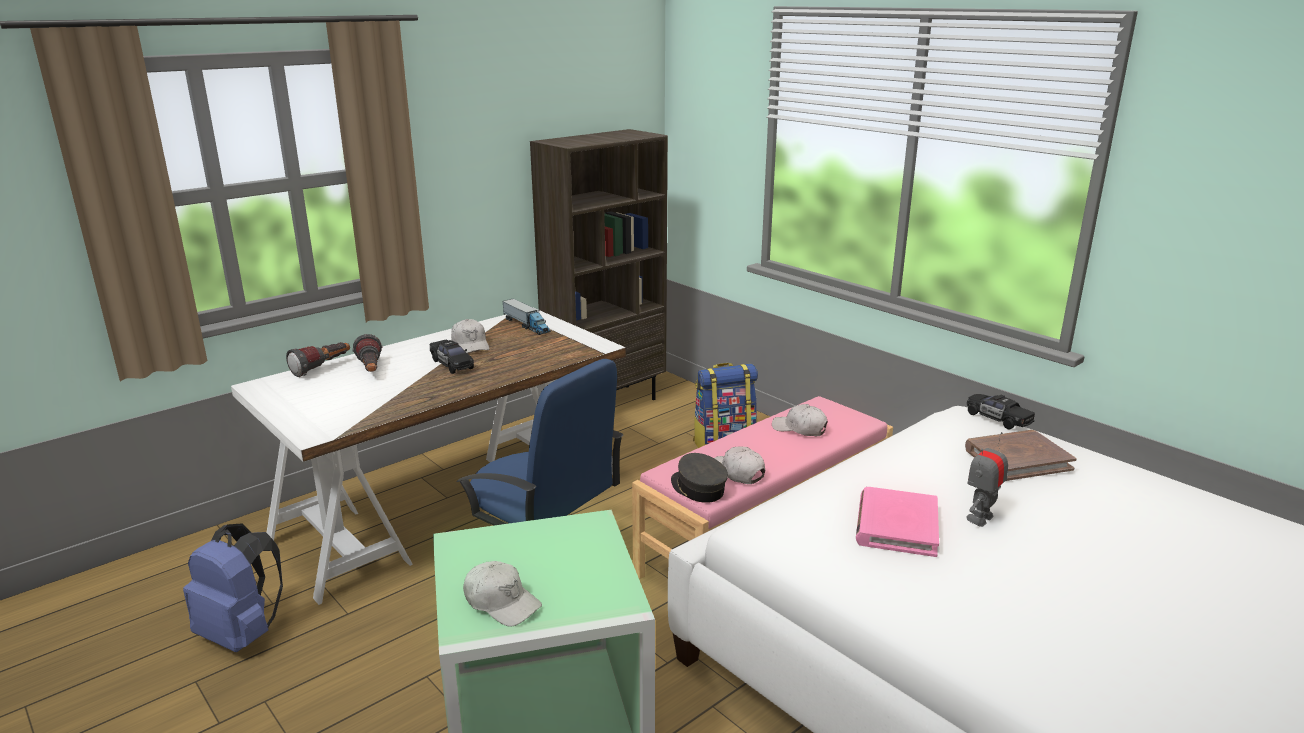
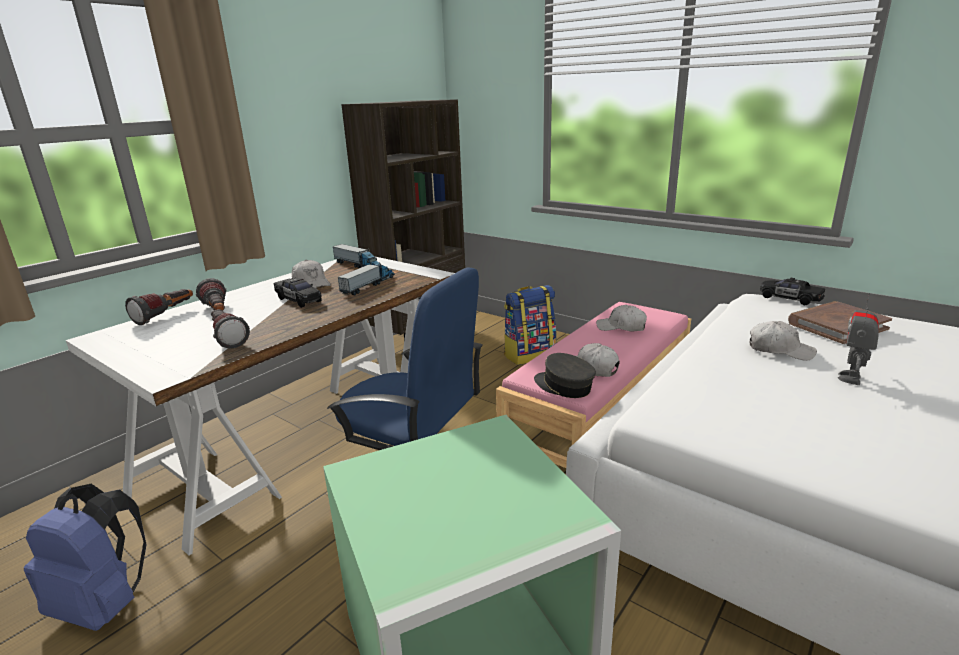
camera: 10 degrees left, 0 degrees up
(374, 401) = (227, 338): none -> flashlight
(501, 602) = (434, 538): white cap -> white cap (779, 350)
(527, 354) = (368, 285): none -> toy truck
(896, 525) = (786, 394): pink book -> none

